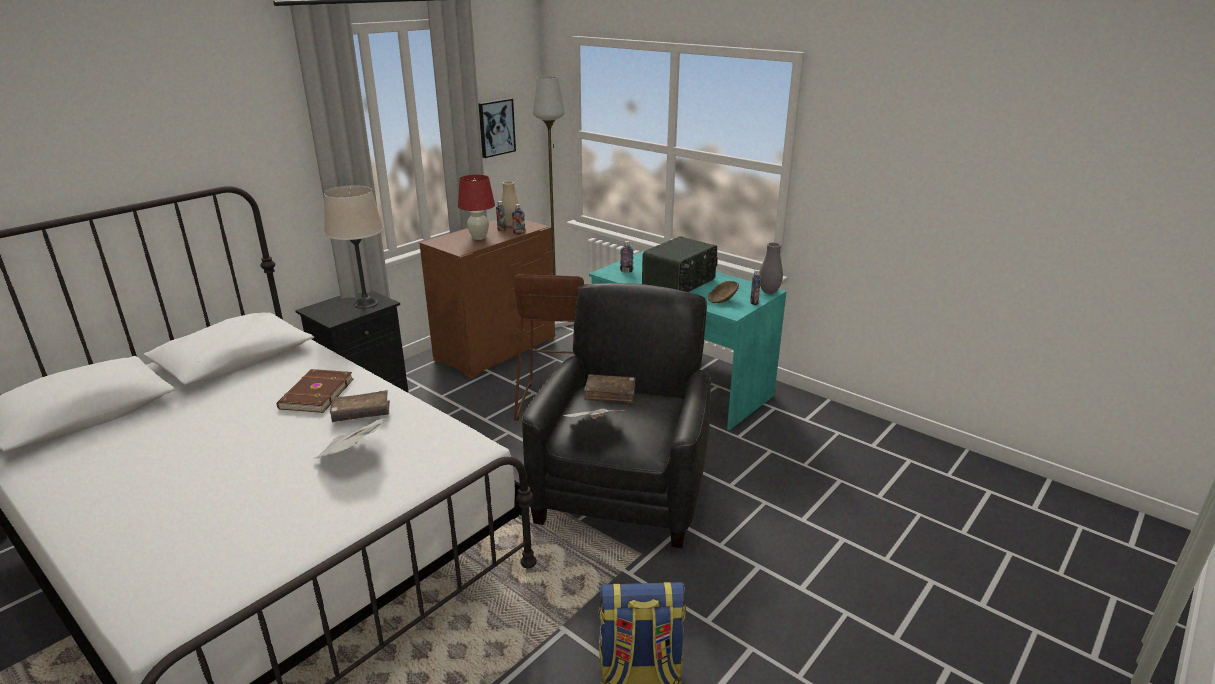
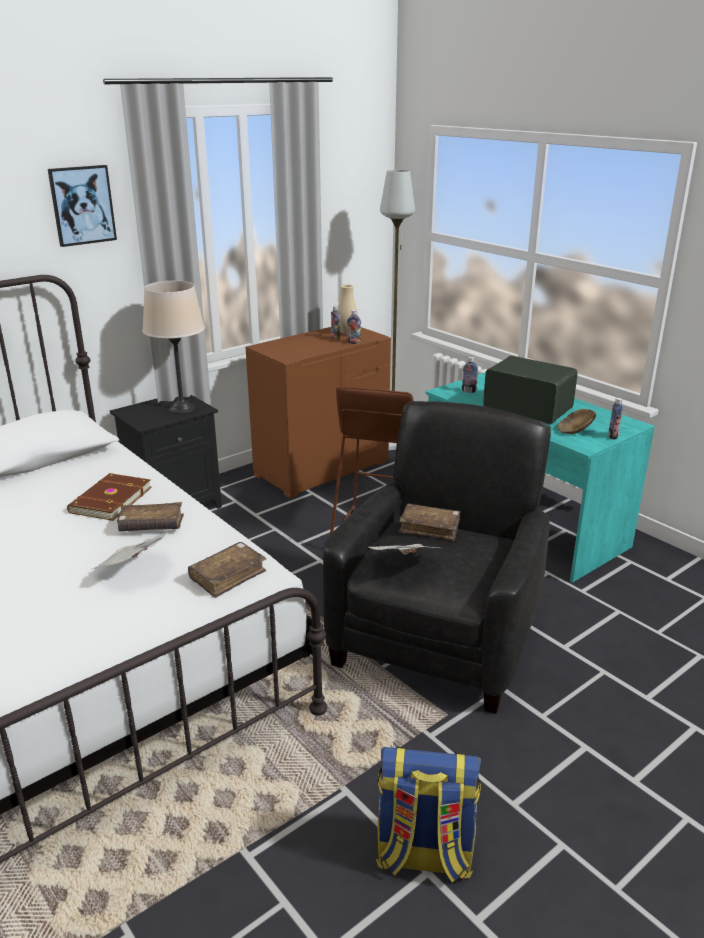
camera: 10 degrees right, 0 degrees up
(442, 452) = (228, 576): none -> brown book
(479, 237) = (309, 344): red table lamp -> none
(496, 127) = (340, 225): picture -> picture (82, 205)
(680, 283) = (528, 408): radio -> radio turned 105 degrees counterclockwise
(769, 292) = (633, 425): grey vase -> none

